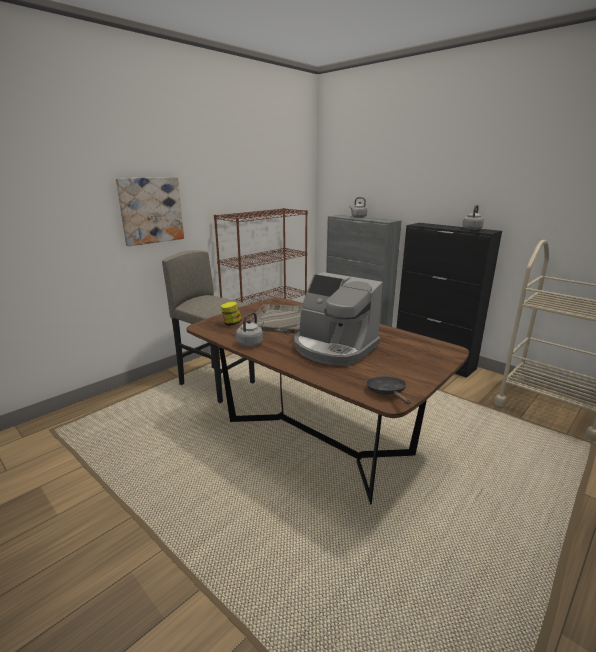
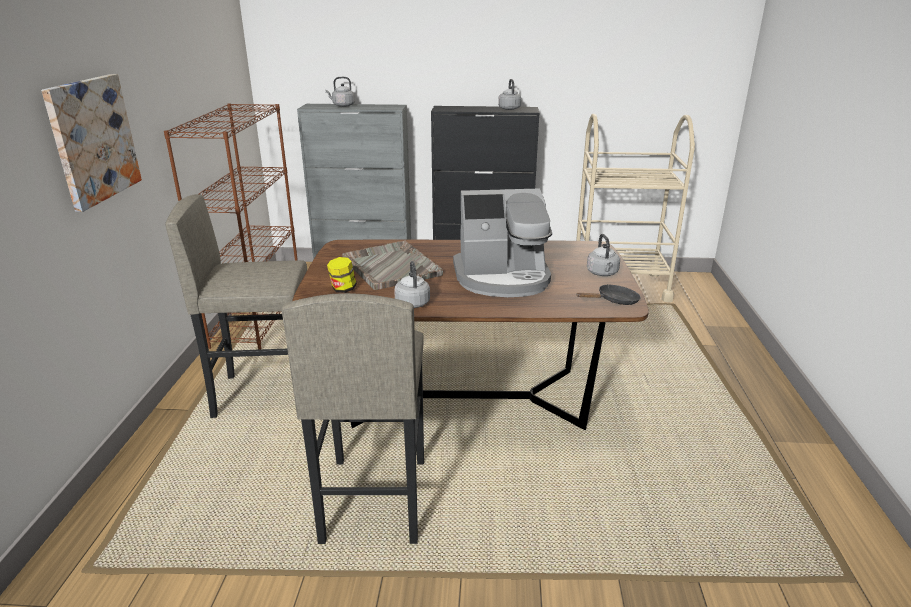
camera: 40 degrees left, 5 degrees up
(186, 469) = (373, 500): none -> grey stool
(387, 392) = (614, 301): black frying pan -> black frying pan turned 120 degrees clockwise
(418, 370) = (602, 273): none -> grey kettle

